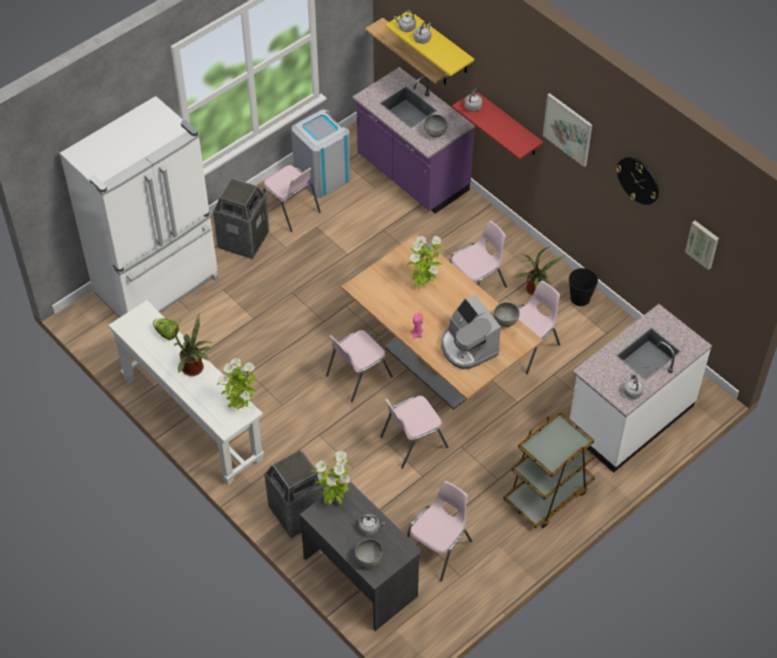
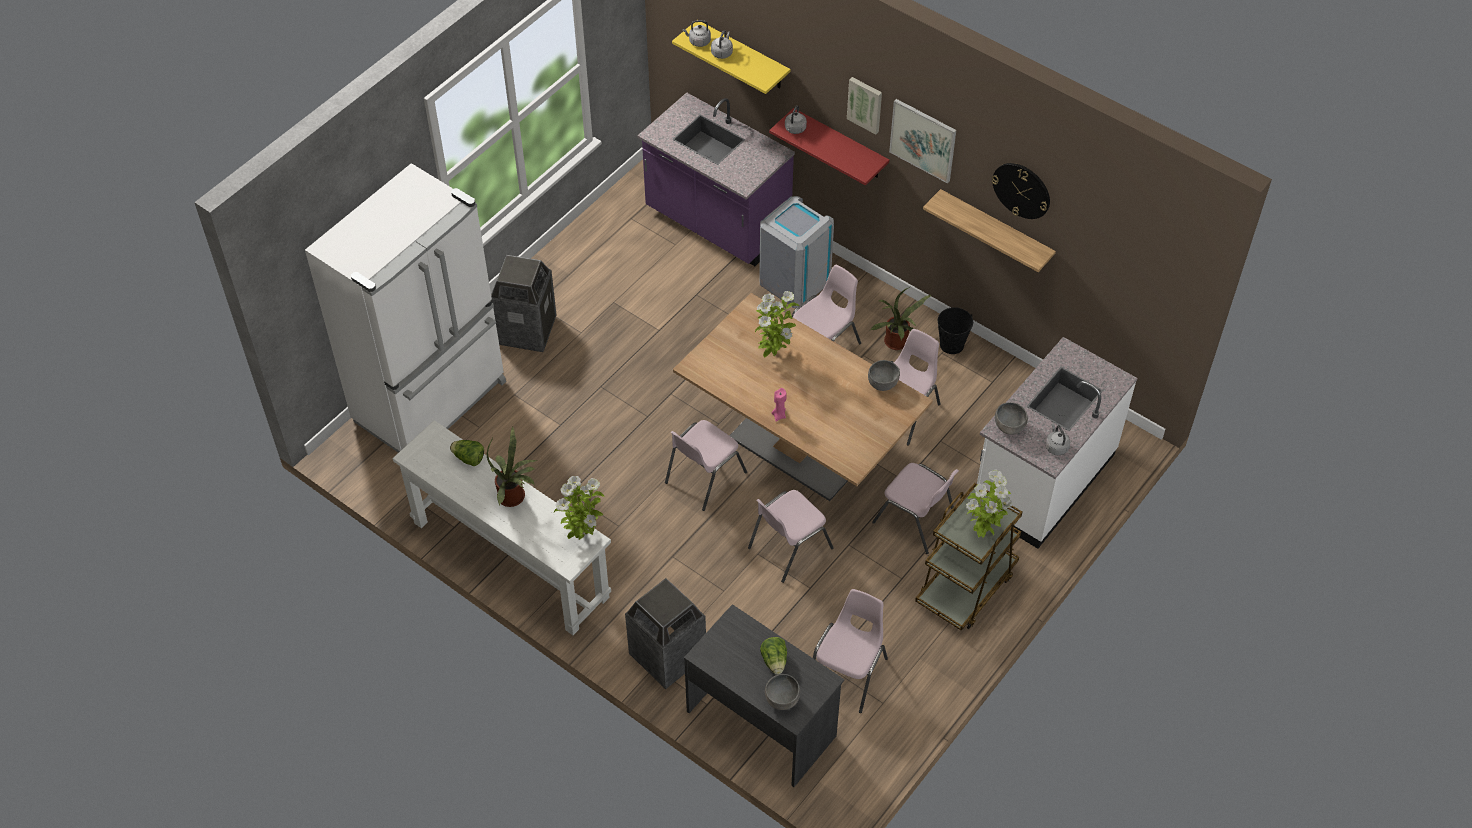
camera: 10 degrees left, 0 degrees up
(291, 210) = (577, 285): pink chair -> pink chair (915, 521)
(322, 177) = (607, 240): grey trash can -> grey trash can (794, 280)
(334, 499) = (723, 632): potted plant -> potted plant (983, 532)
(370, 528) = (774, 661): grey kettle -> lettuce
(417, 53) = (710, 71): shelf -> shelf (995, 230)
(435, 133) = (748, 167): grey bowl -> grey bowl (1009, 427)
(467, 347) = (844, 422): coffee machine -> none
(703, 244) = (1112, 257): picture -> picture (865, 104)

